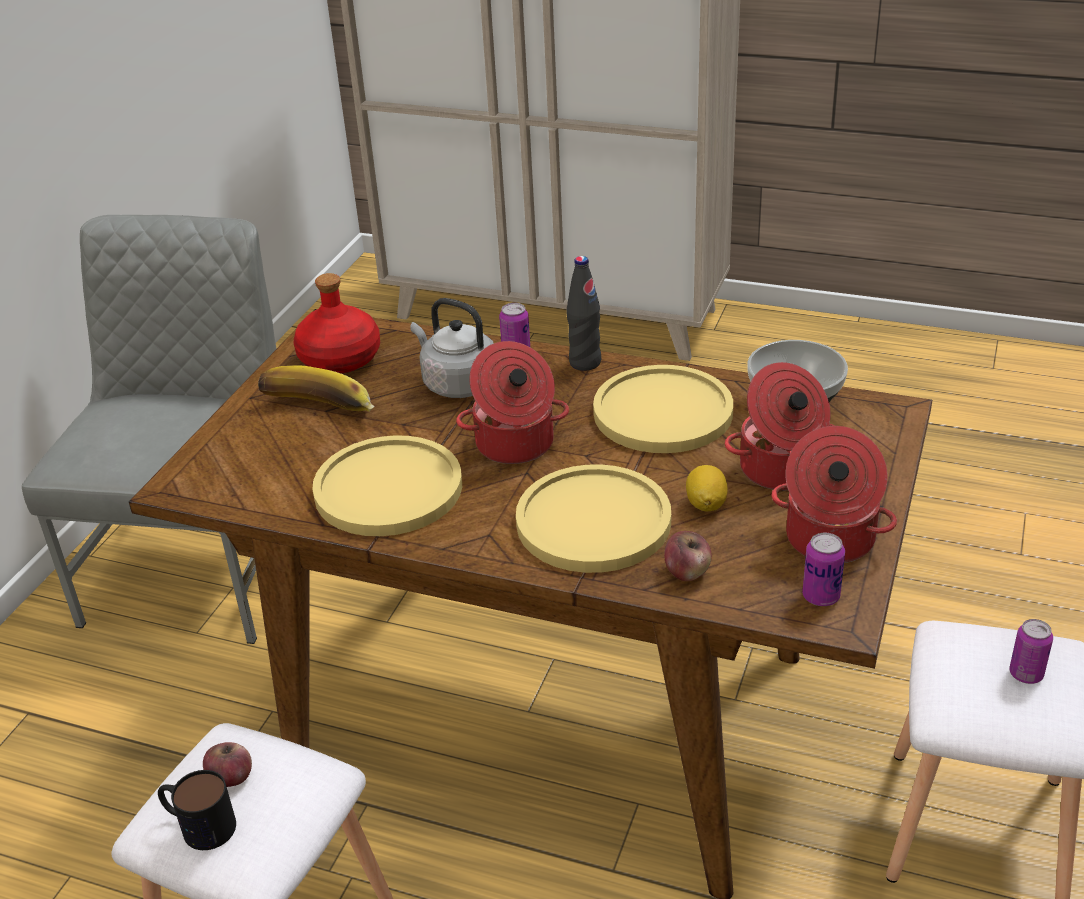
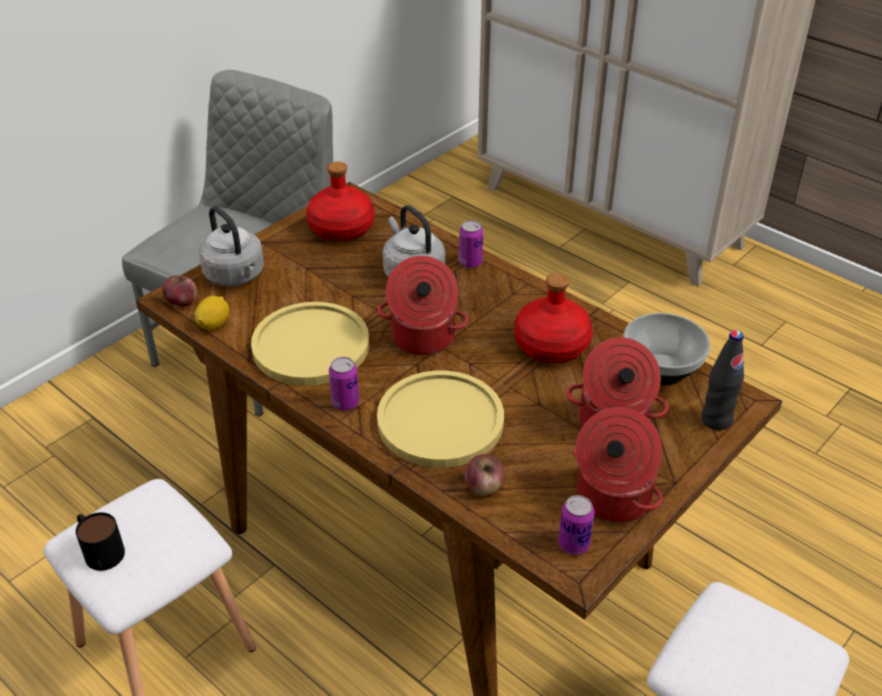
camera: 20 degrees right, 5 degrees up
(231, 778) = (138, 522): apple -> apple (182, 302)
(244, 441) = (236, 276): none -> grey kettle
(318, 411) = (300, 267): banana -> none
(585, 362) = (518, 283): black bottle -> black bottle (716, 420)
(663, 412) = (551, 344): yellow plate -> red bottle
(706, 504) = (535, 434): lemon -> lemon (214, 324)
(1026, 674) = (769, 659): can -> can (345, 403)

